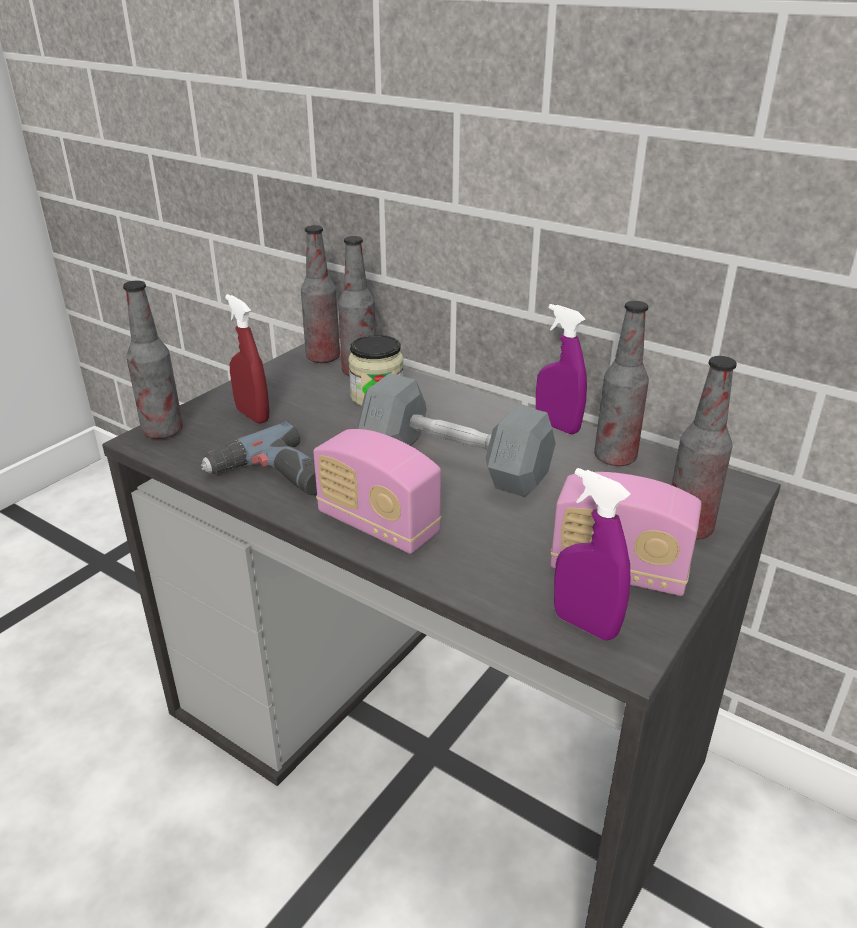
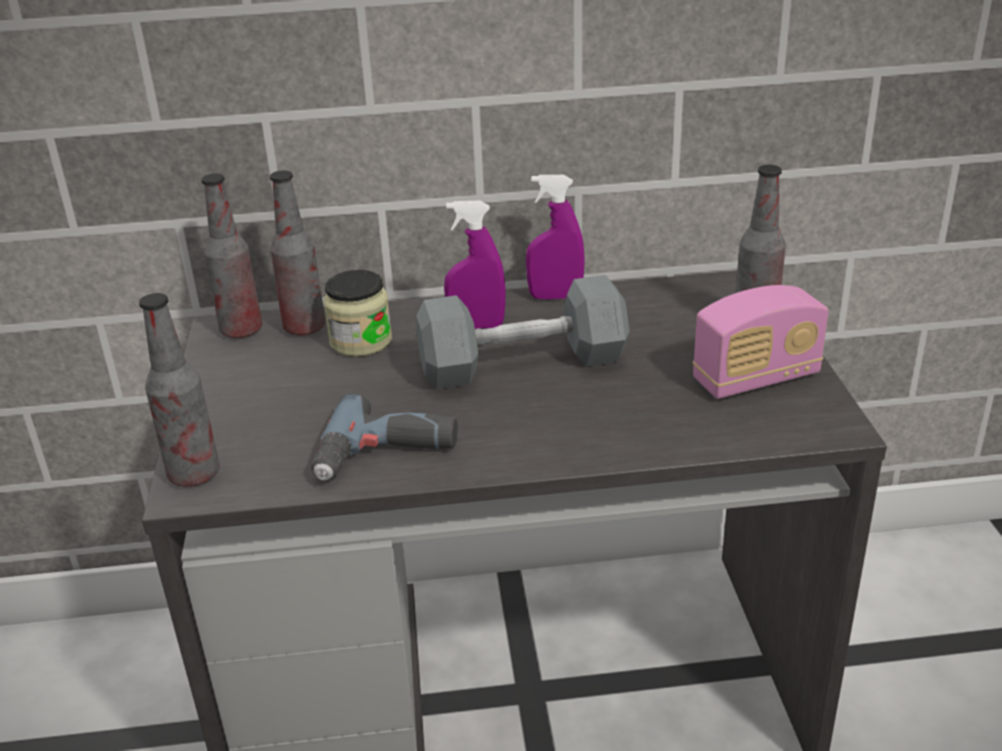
camera: 40 degrees left, 0 degrees up
(252, 415) = (265, 414): red spray bottle -> none
(378, 525) = (544, 441): radio -> none
(585, 625) = (790, 424): purple spray bottle -> purple spray bottle (476, 326)
(615, 458) = (634, 301): bottle -> none

